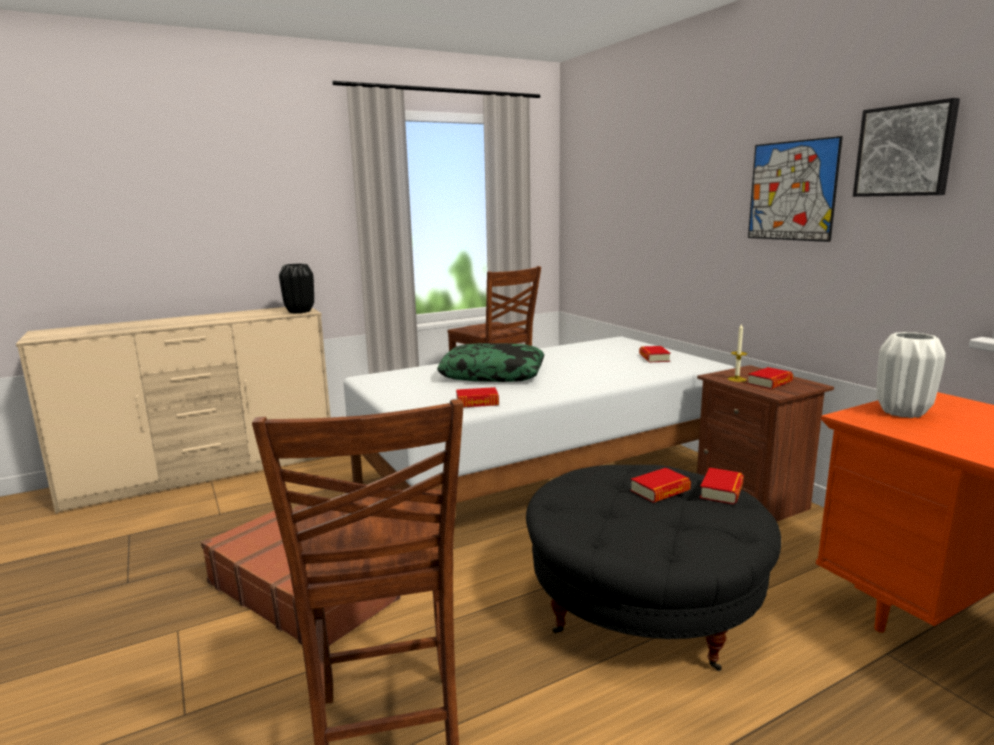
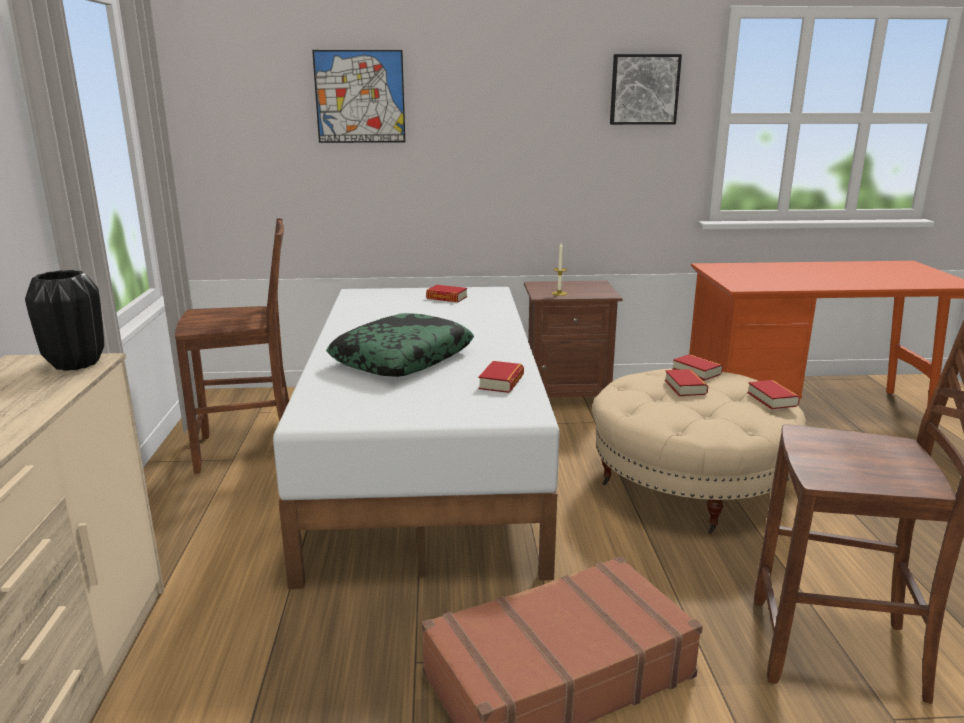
camera: 65 degrees left, 5 degrees up
(644, 604) = (689, 485): black ottoman -> beige ottoman
(769, 383) = (580, 289): book -> book (772, 399)
(792, 191) = (548, 118): picture -> picture (360, 97)
(903, 412) = (738, 278): white vase -> none

